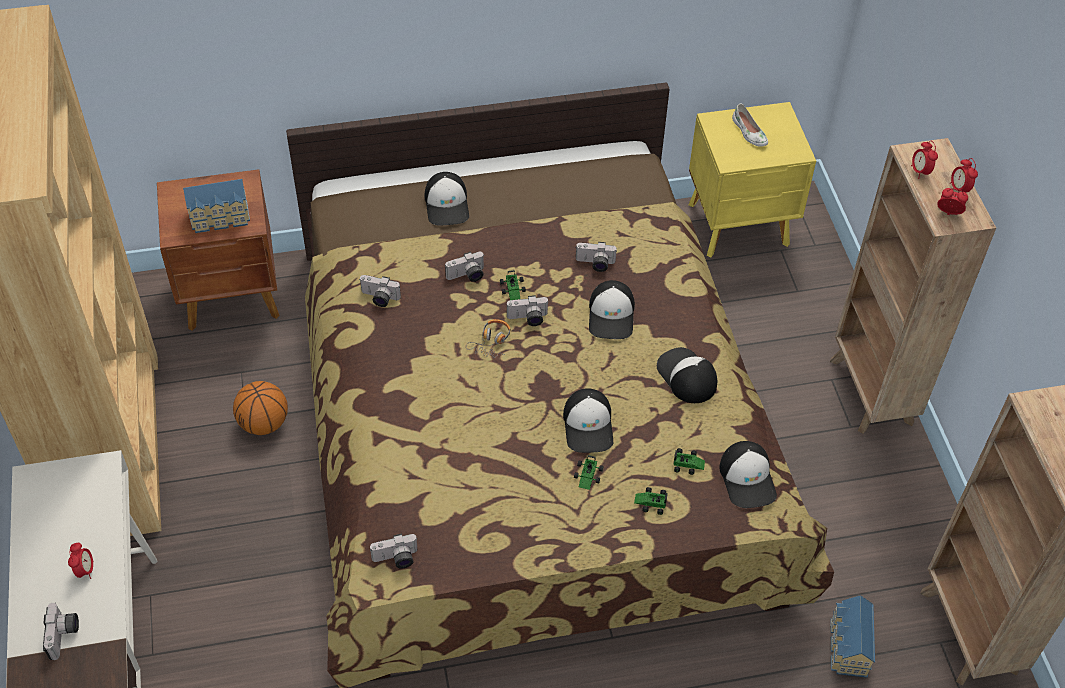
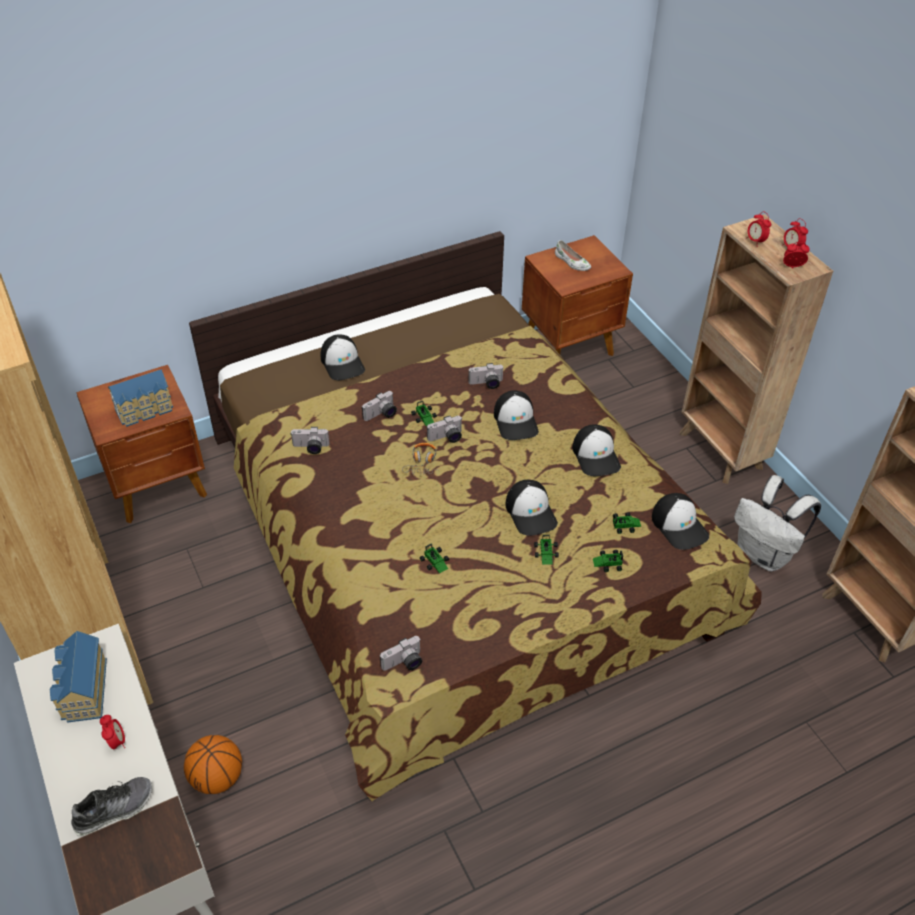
camera: 15 degrees left, 5 degrees down
(64, 636) = (114, 809): camera -> shoe
(263, 423) = (220, 587): basketball -> basketball (217, 777)
(467, 458) = (436, 562): none -> toy car
(686, 376) = (596, 456): cap -> cap turned 150 degrees counterclockwise
(740, 225) = (570, 347): yellow nightstand -> brown nightstand
(847, 647) = (783, 654): toy house -> toy house (82, 691)
(872, 527) = (764, 554): none -> white backpack

